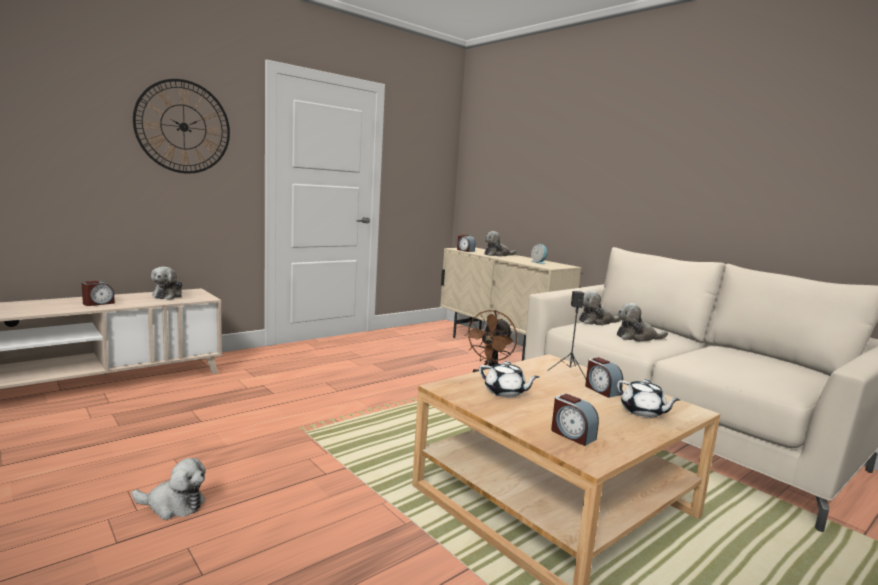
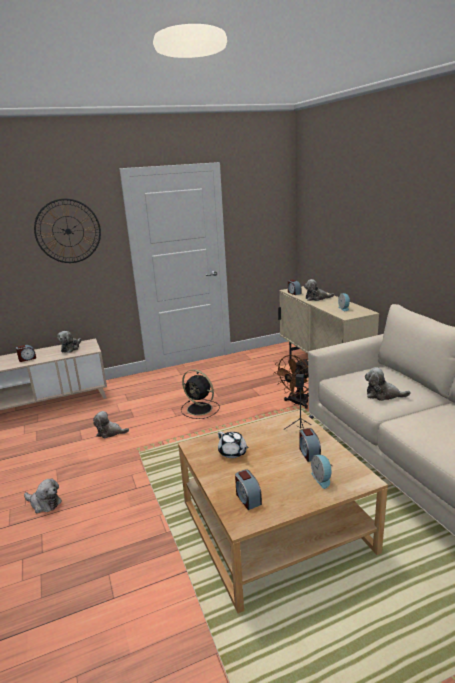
camera: 20 degrees right, 10 degrees up
(368, 383) = (200, 409): none -> black fan
(597, 322) = (364, 373): plush toy -> plush toy (110, 432)
(643, 412) = (322, 479): white teapot -> alarm clock

